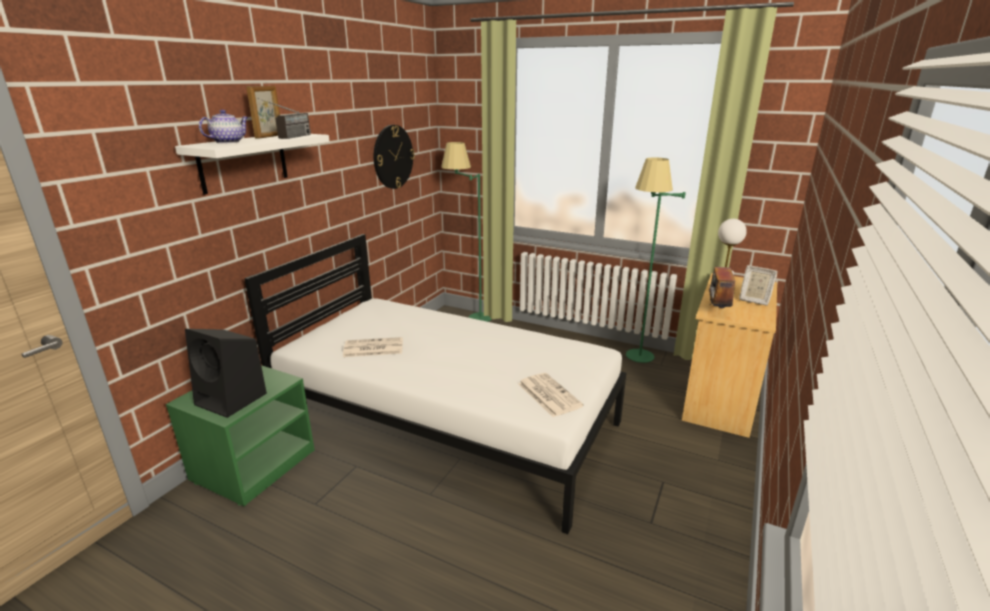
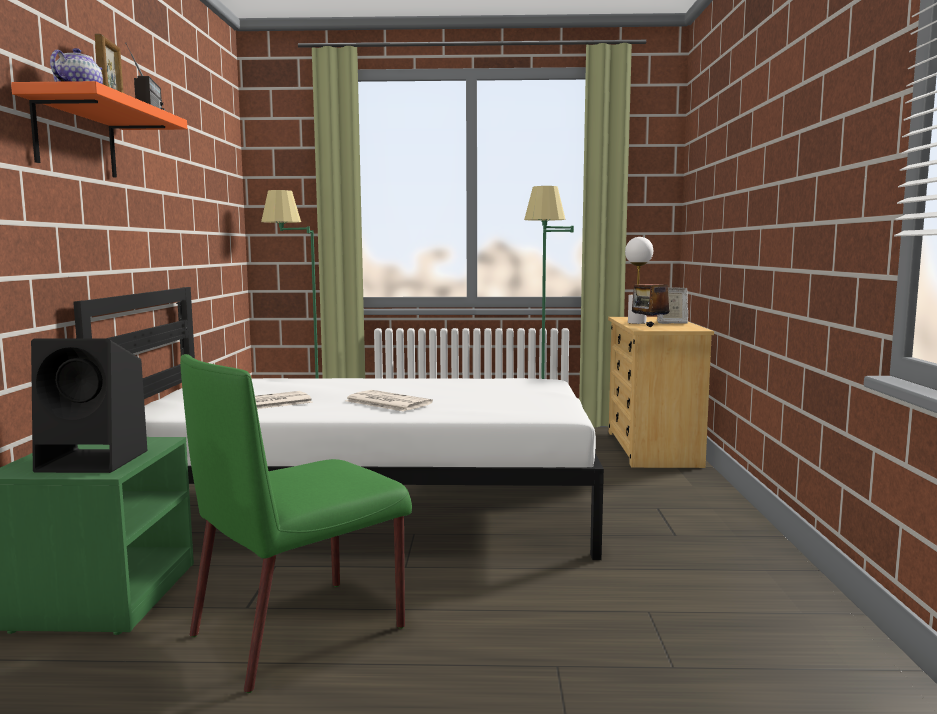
camera: 25 degrees left, 15 degrees down
(244, 162) = (76, 137): white shelf -> orange shelf
(328, 539) = (302, 629): none -> green chair
(393, 157) = (208, 197): wall clock -> none
(548, 394) = (532, 404): newspaper -> newspaper (386, 402)

